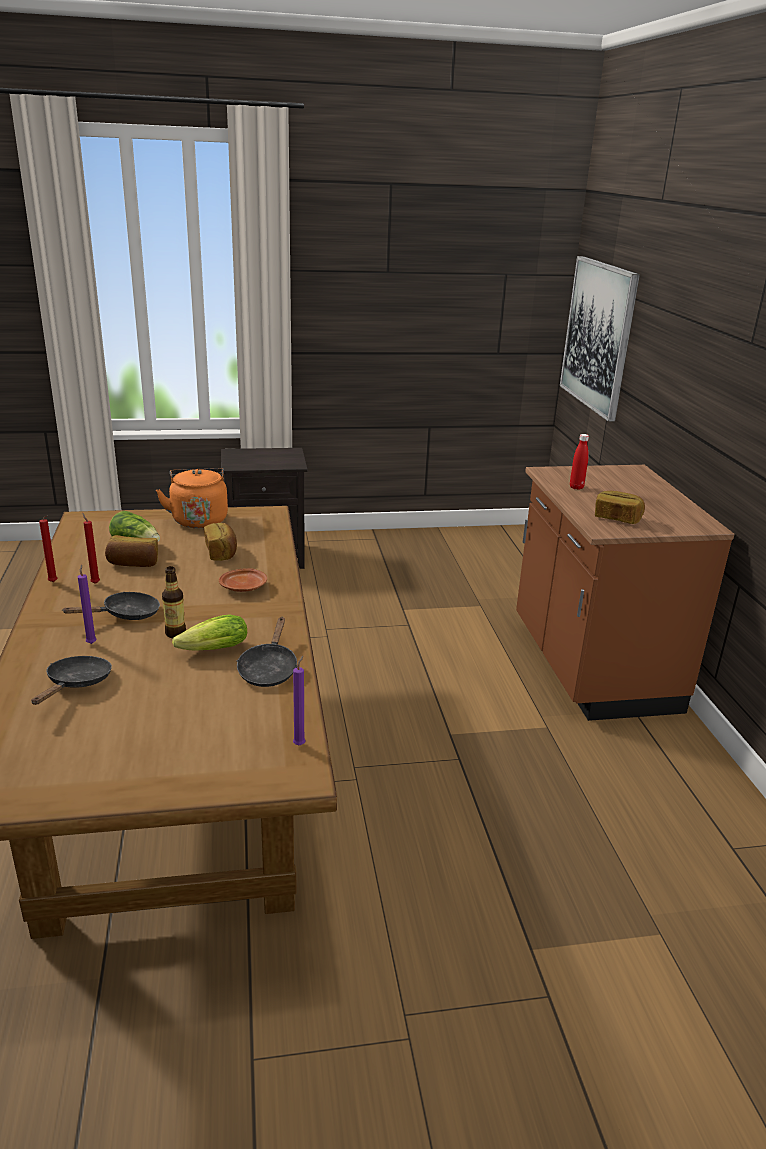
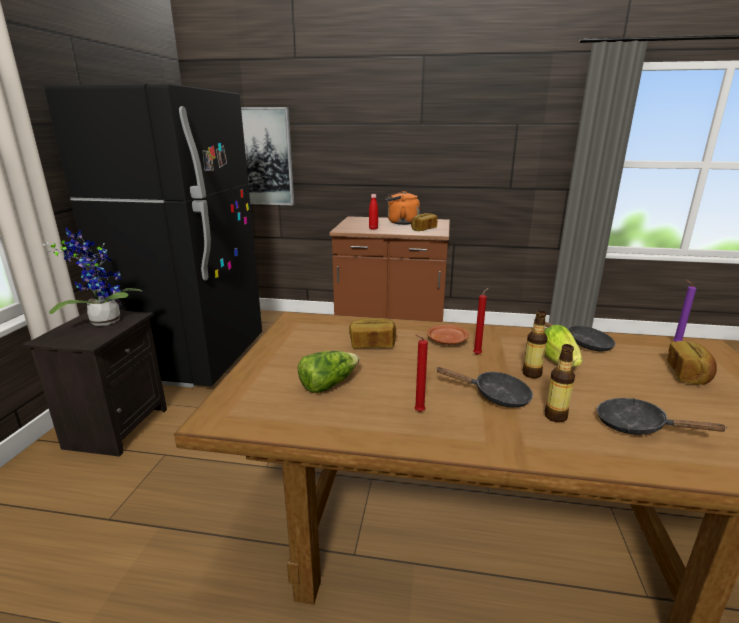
camera: 70 degrees left, 5 degrees down
(54, 582) = (408, 440): red candle -> red candle (478, 354)
(91, 642) = (555, 416): purple candle -> bottle
(126, 614) = (495, 396): black frying pan -> black frying pan turned 120 degrees clockwise
(134, 563) = (377, 387): bread -> bread (688, 374)
(199, 519) = (283, 348): orange kettle -> orange kettle (400, 222)
(277, 458) = (103, 321): none -> potted plant
(406, 552) = (195, 358): none -> black fridge

